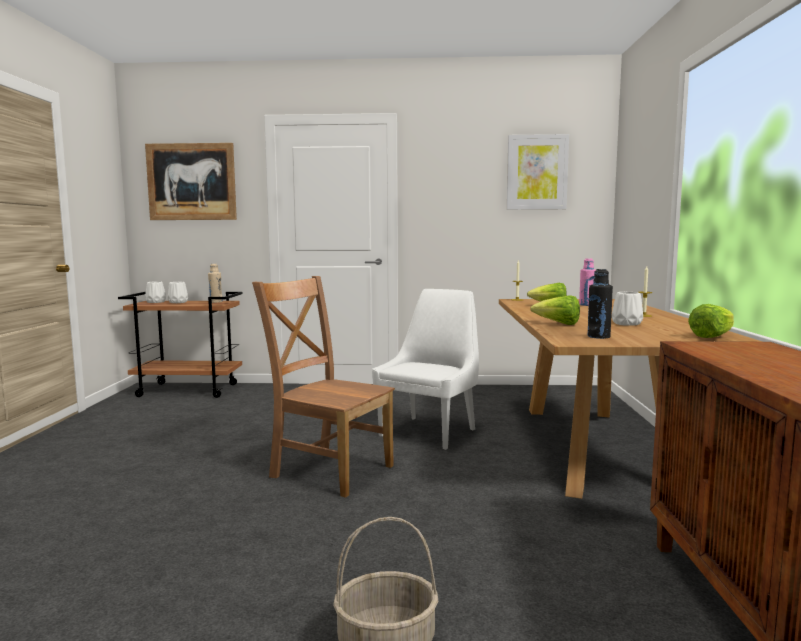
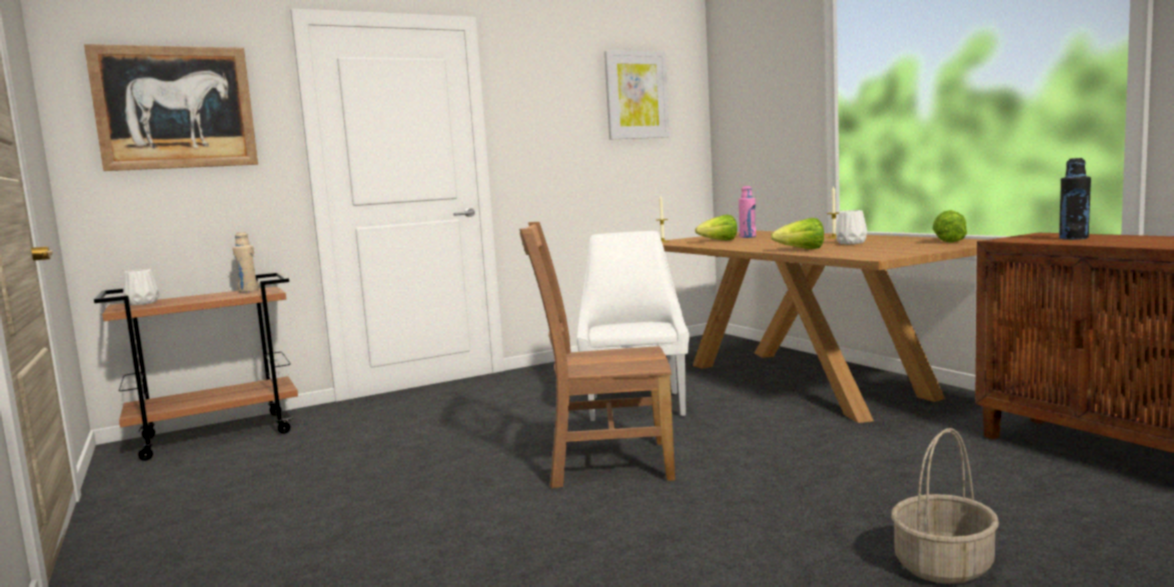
camera: 30 degrees left, 0 degrees up
(178, 302) = (185, 299): white vase -> none
(598, 337) = (878, 252): black bottle -> black bottle (1073, 238)

